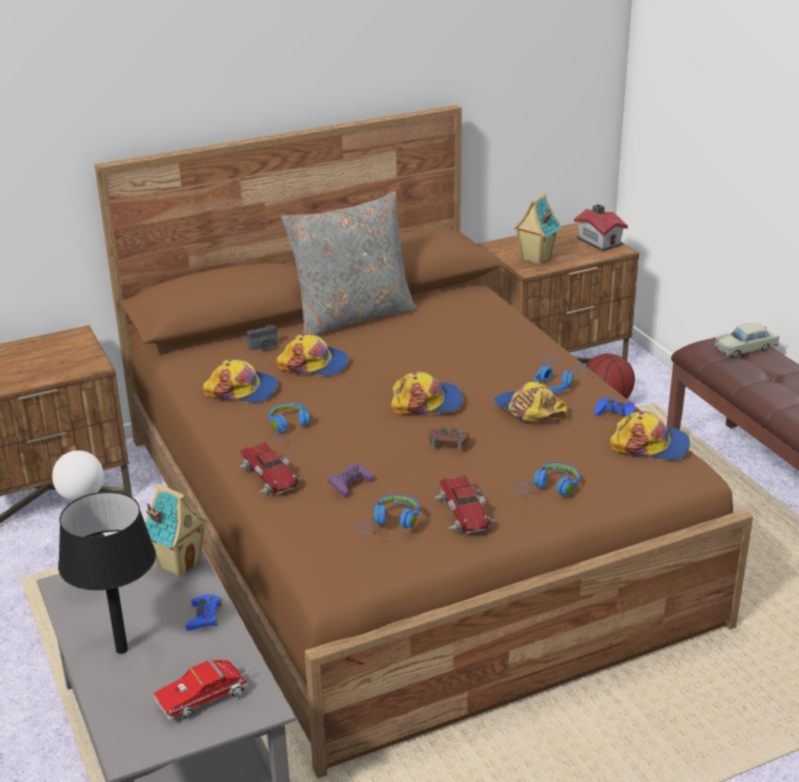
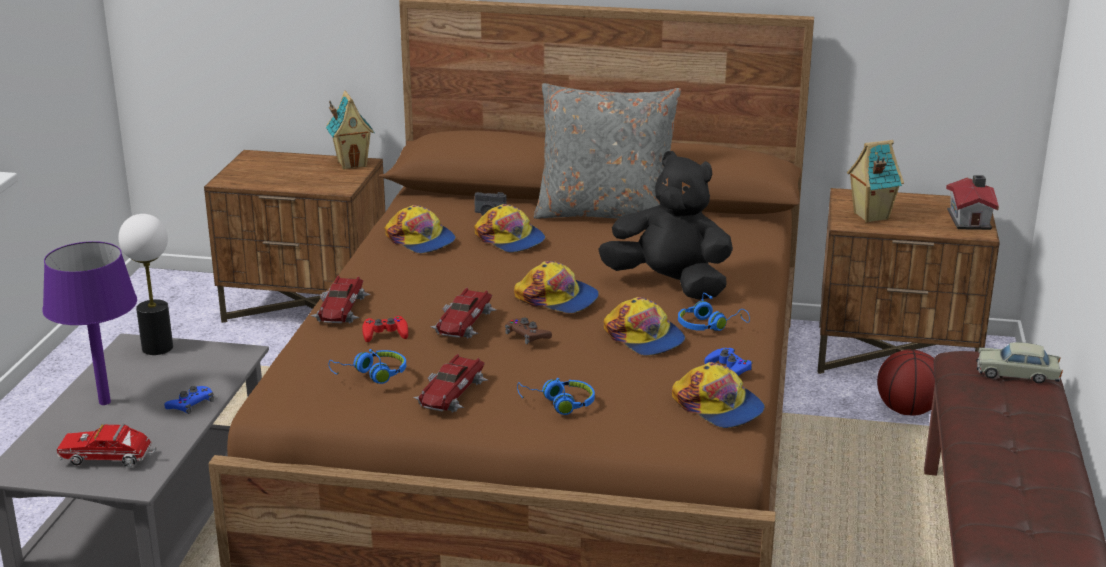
camera: 35 degrees right, 5 degrees down
(121, 649) = (105, 402): black table lamp -> purple table lamp
(179, 563) = (228, 361): toy house -> toy house (352, 164)
(289, 427) = (412, 278): blue headphones -> none
(350, 483) = (385, 333): purple game controller -> red game controller
(395, 449) = (464, 322): none -> toy car
(484, 361) = (669, 285): none -> black plush toy
(529, 411) = (644, 337): cap -> cap turned 150 degrees clockwise

